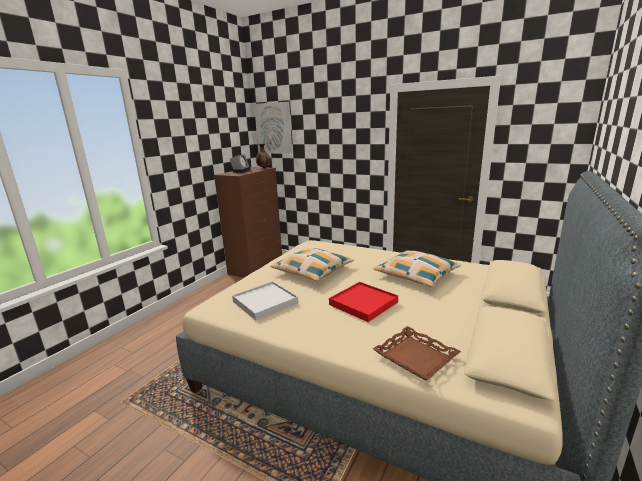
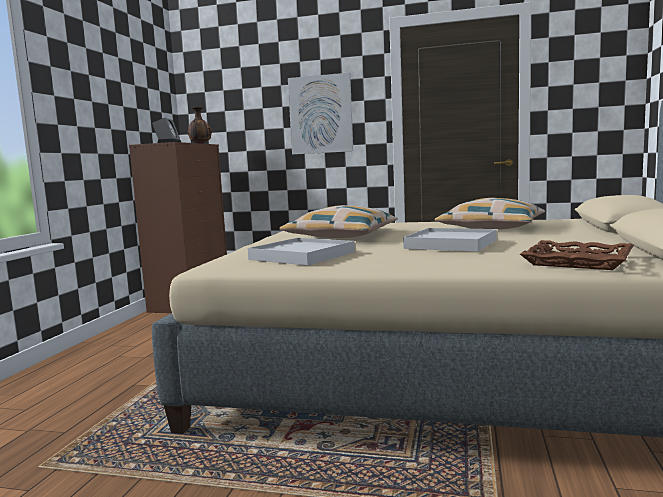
camera: 15 degrees left, 10 degrees down
(274, 128) = (213, 88): picture -> picture (321, 114)
(363, 303) = (450, 244): red tray -> white tray

